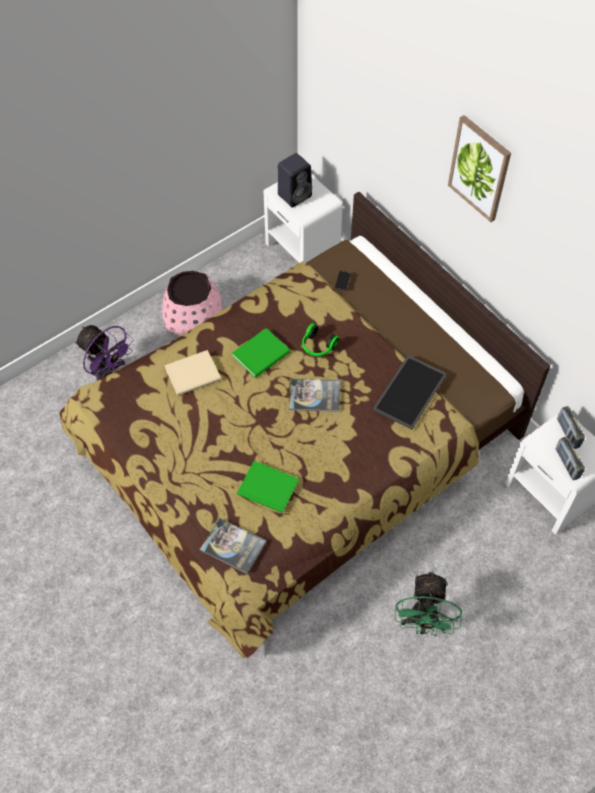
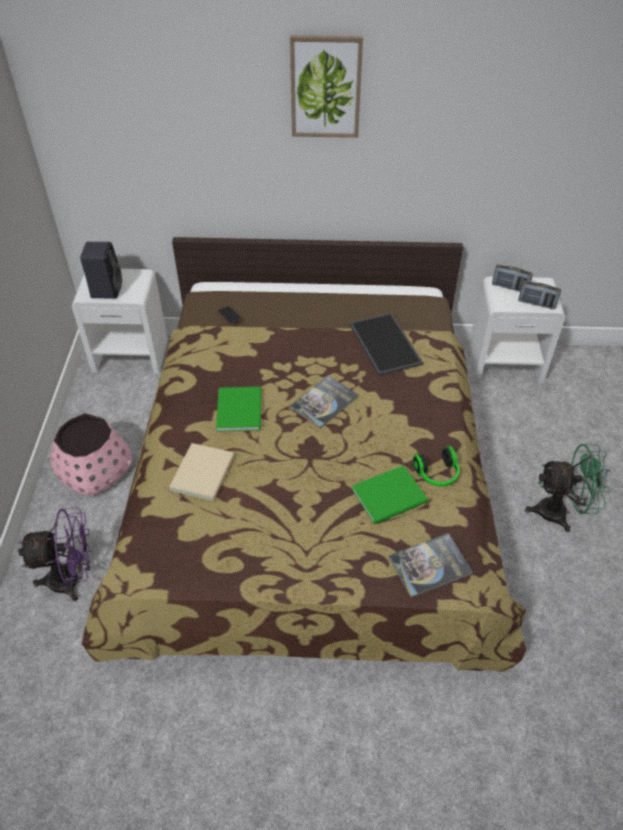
camera: 50 degrees left, 10 degrees down
(317, 347) = (276, 369): headphones -> headphones (437, 474)
(423, 622) = (560, 512): green fan -> green fan turned 45 degrees counterclockwise

